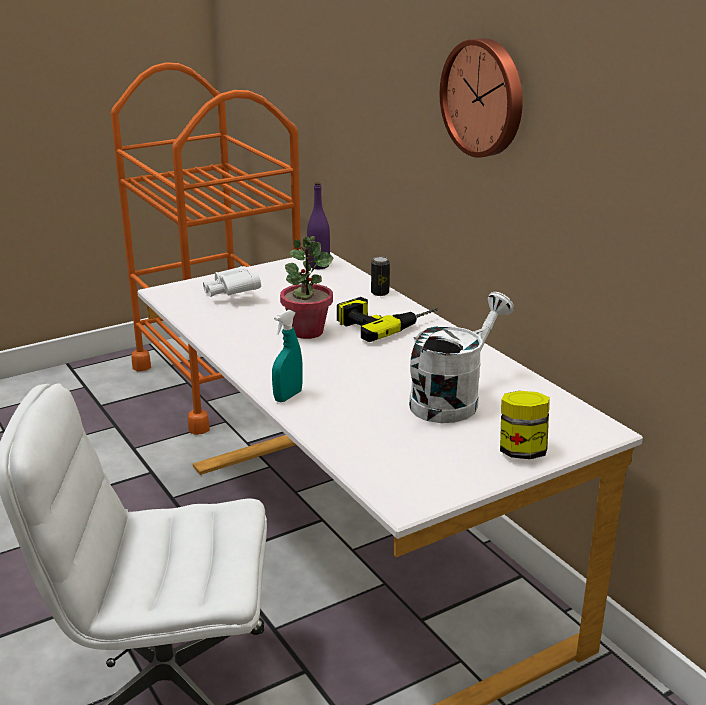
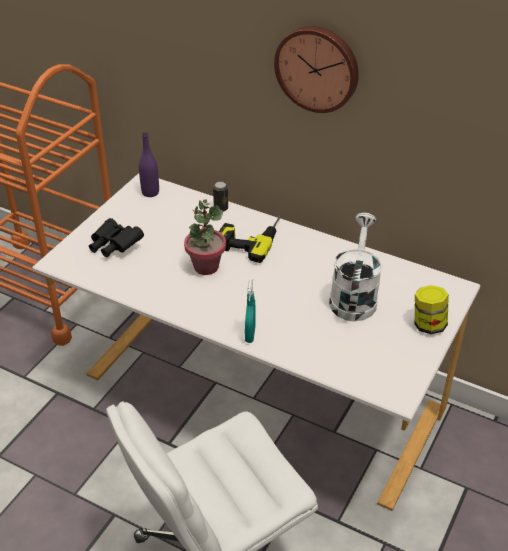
camera: 30 degrees left, 15 degrees up
(232, 294) = (114, 246): white binoculars -> black binoculars

